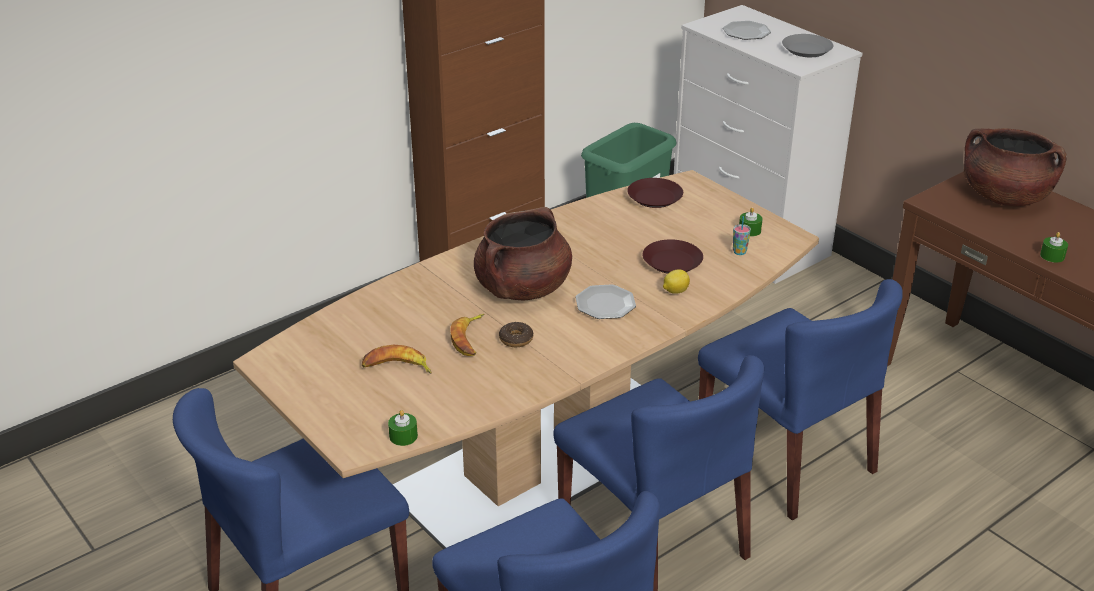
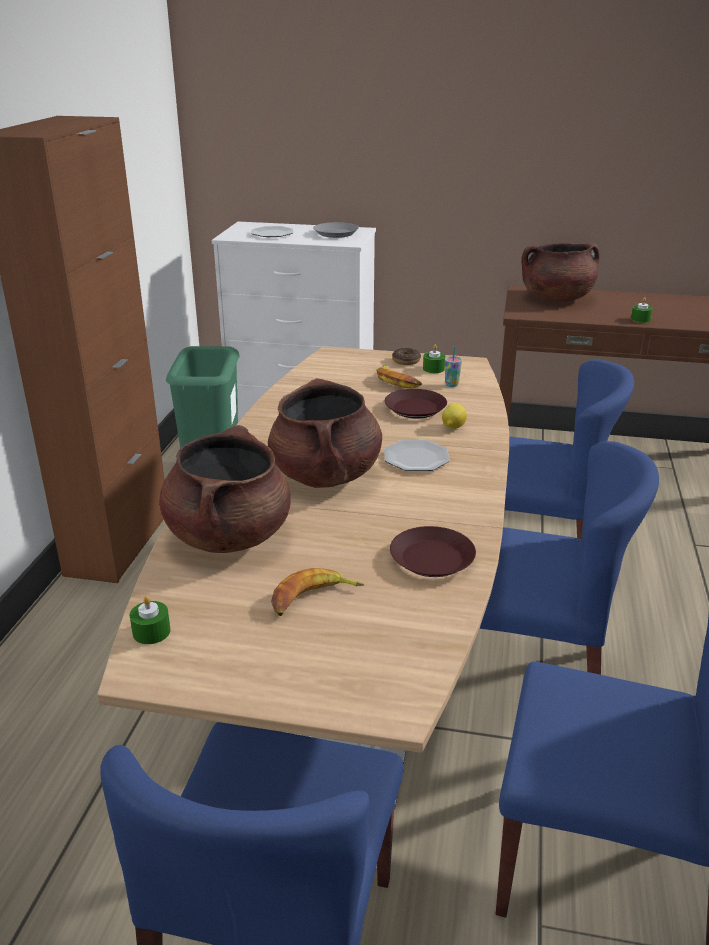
camera: 40 degrees left, 5 degrees down
(403, 436) = (427, 663): green candle -> green candle (151, 632)
(405, 303) = (229, 535): none -> brown cooking pot
(469, 339) = (344, 538): banana -> banana (397, 381)
(516, 339) = (388, 518): donut -> donut (406, 361)
(654, 197) = (325, 371): brown plate -> brown plate (431, 558)

